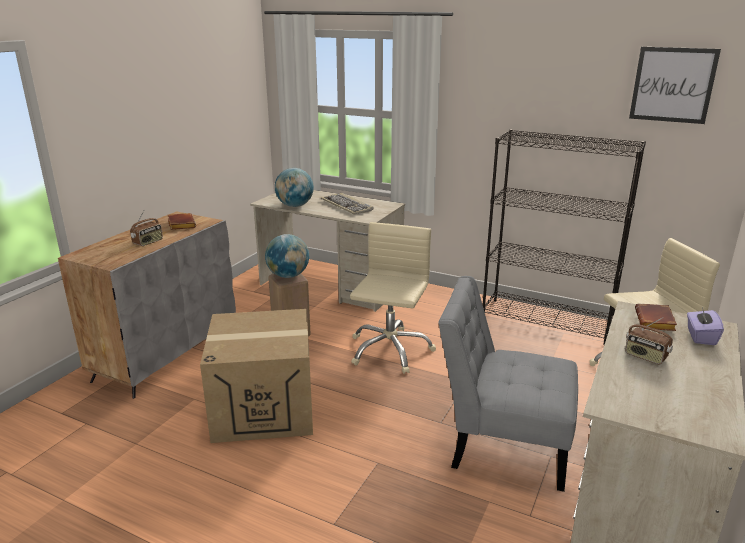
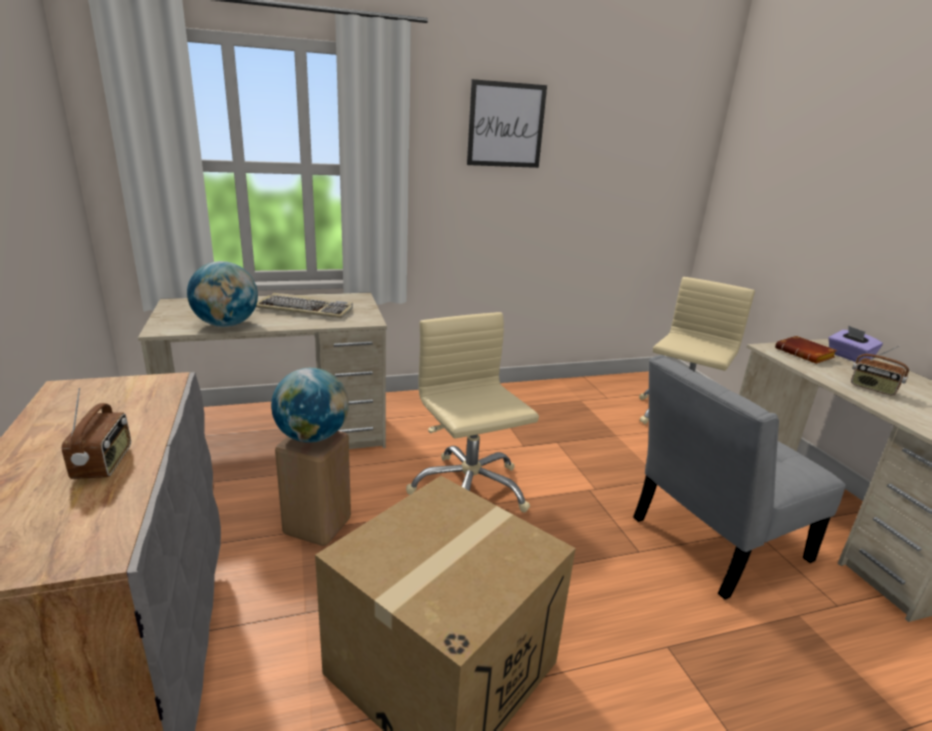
camera: 45 degrees left, 0 degrees up
(180, 224) = (113, 404): brown book -> none
(547, 321) = (553, 394): black bookcase -> none
(645, 356) = (873, 388): radio -> radio turned 45 degrees clockwise
(672, 85) = (651, 122): picture -> picture (506, 125)

